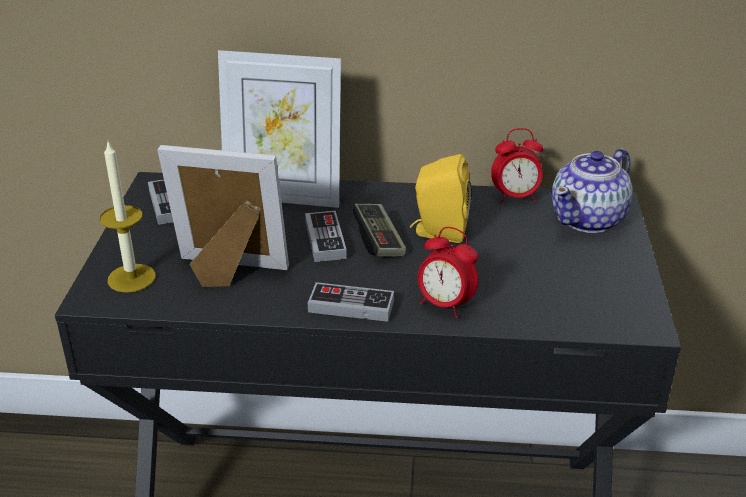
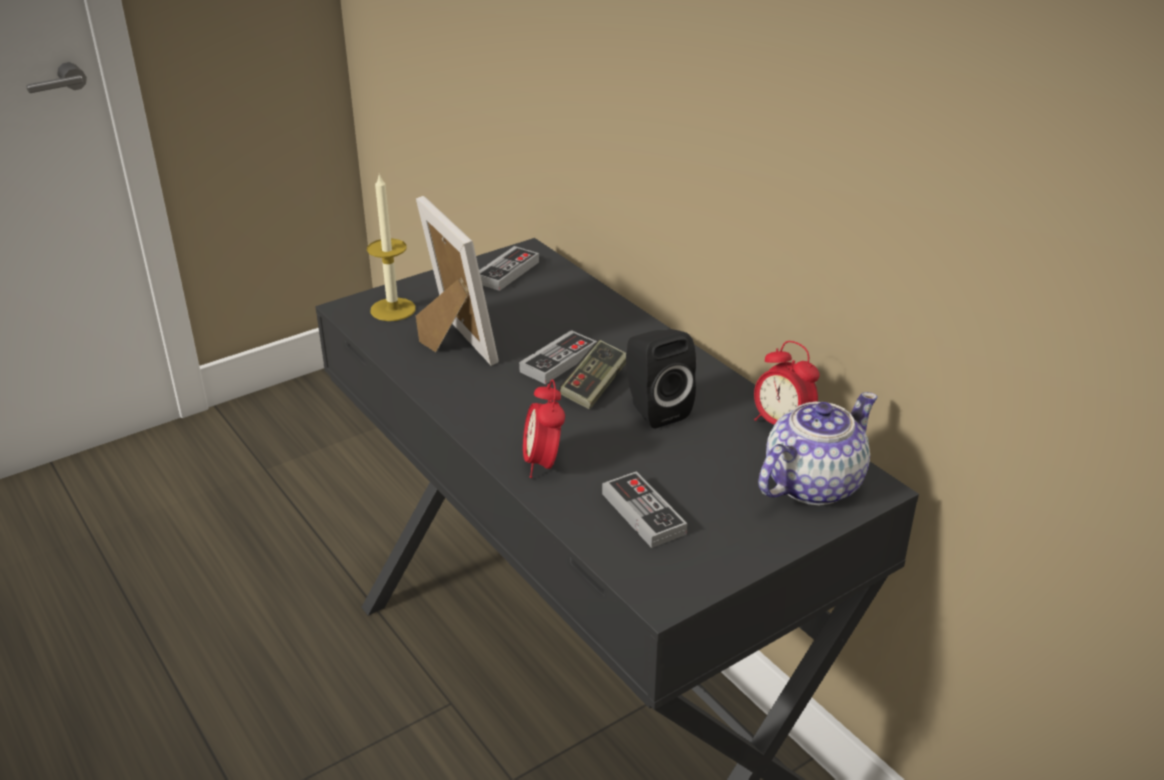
camera: 50 degrees right, 0 degrees up
(283, 196) = (595, 311): picture frame -> none
(351, 306) = (480, 418): game controller -> game controller (643, 513)
(438, 232) = (654, 409): yellow speaker -> black speaker
(589, 219) = (811, 484): teapot -> teapot turned 135 degrees clockwise

